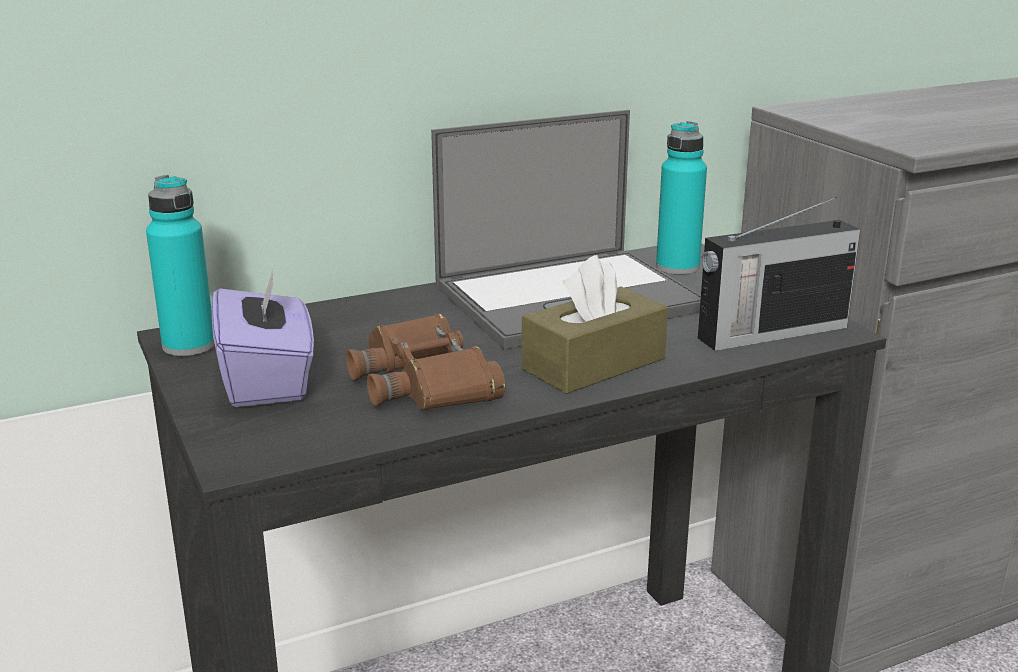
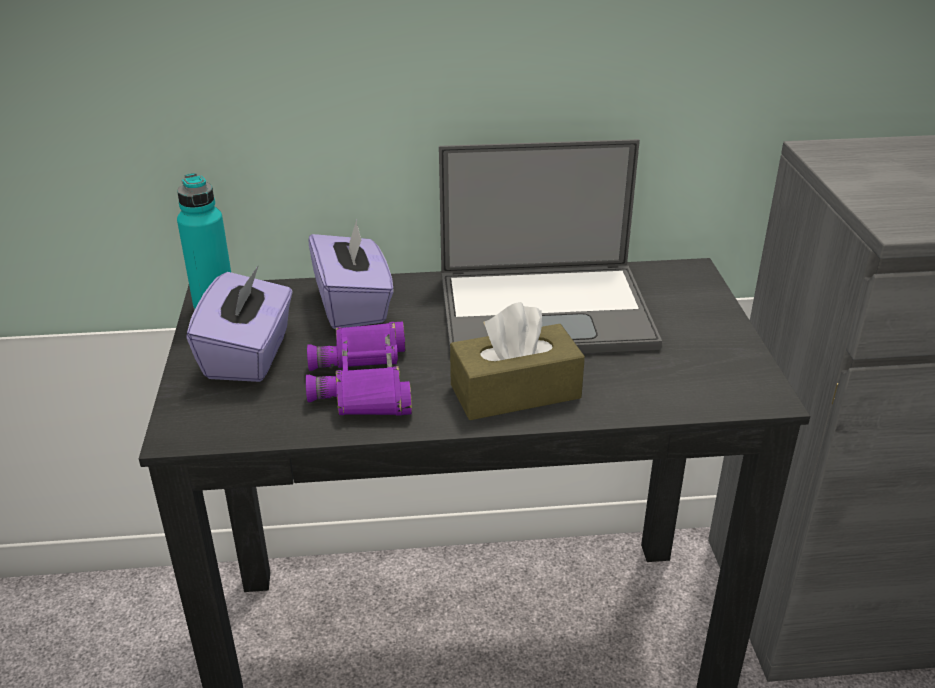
camera: 20 degrees right, 10 degrees up
(356, 322) = (353, 305): none -> purple tissue box
(424, 381) = (365, 381): brown binoculars -> purple binoculars
(677, 267) = (669, 290): turquoise bottle -> none
(769, 333) = (699, 387): radio -> none

